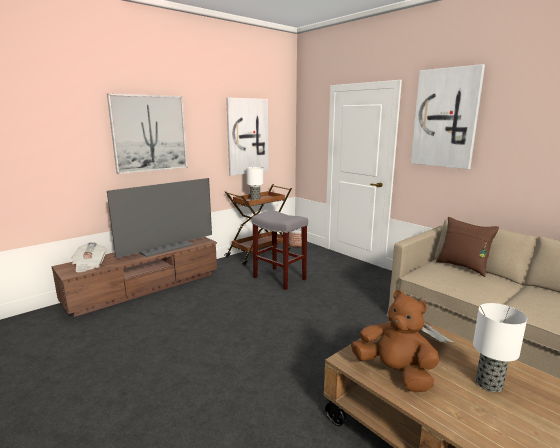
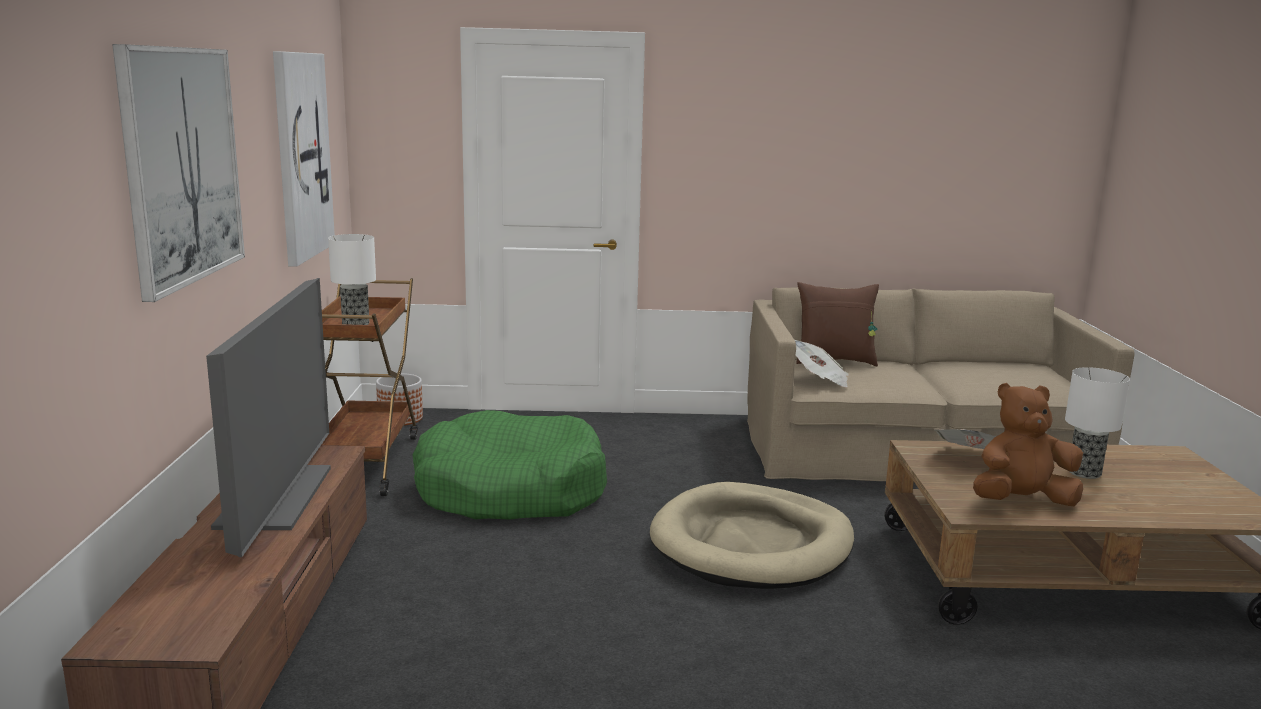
camera: 50 degrees left, 0 degrees up
(89, 265) = (190, 605): newspaper -> newspaper (819, 380)
(280, 278) = (510, 490): grey stool -> green dog bed
(320, 336) = (752, 544): none -> beige dog bed
(445, 118) = (740, 110): picture -> none

